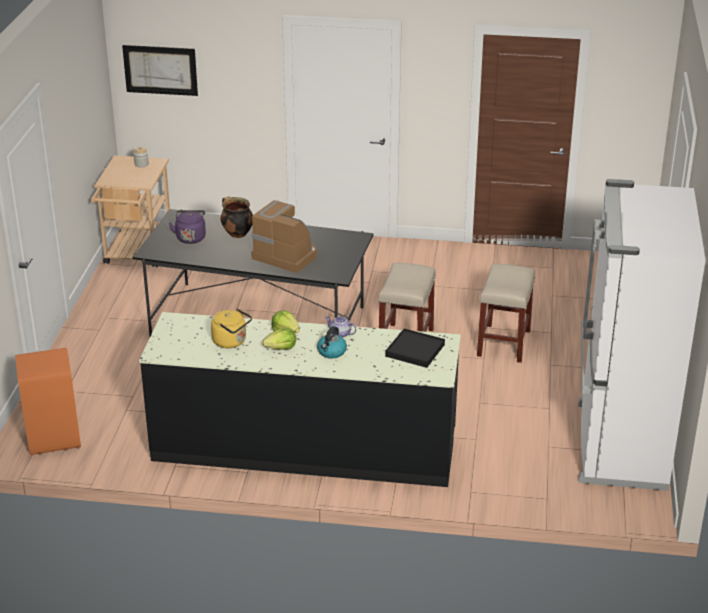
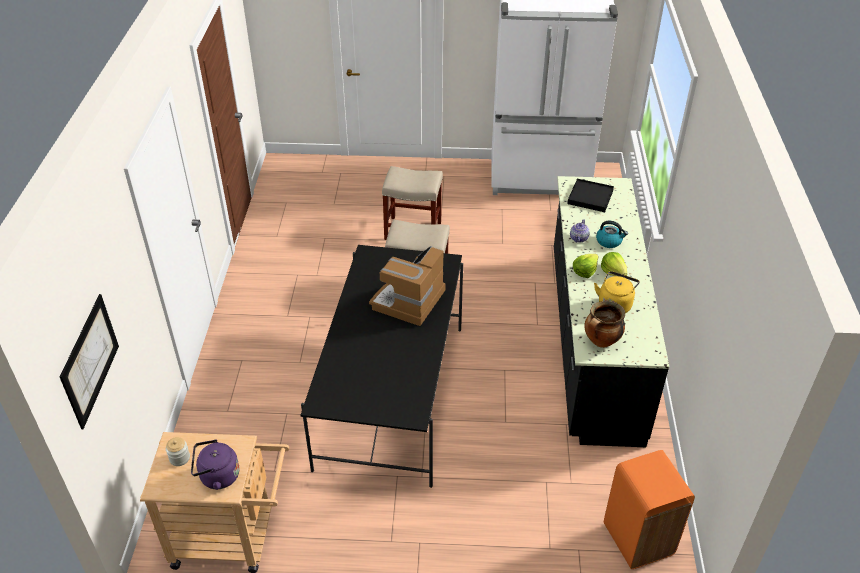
camera: 95 degrees left, 10 degrees up
(190, 237) = (375, 383): purple kettle -> purple kettle (217, 477)
(237, 234) = (364, 344): cooking pot -> cooking pot (601, 342)

